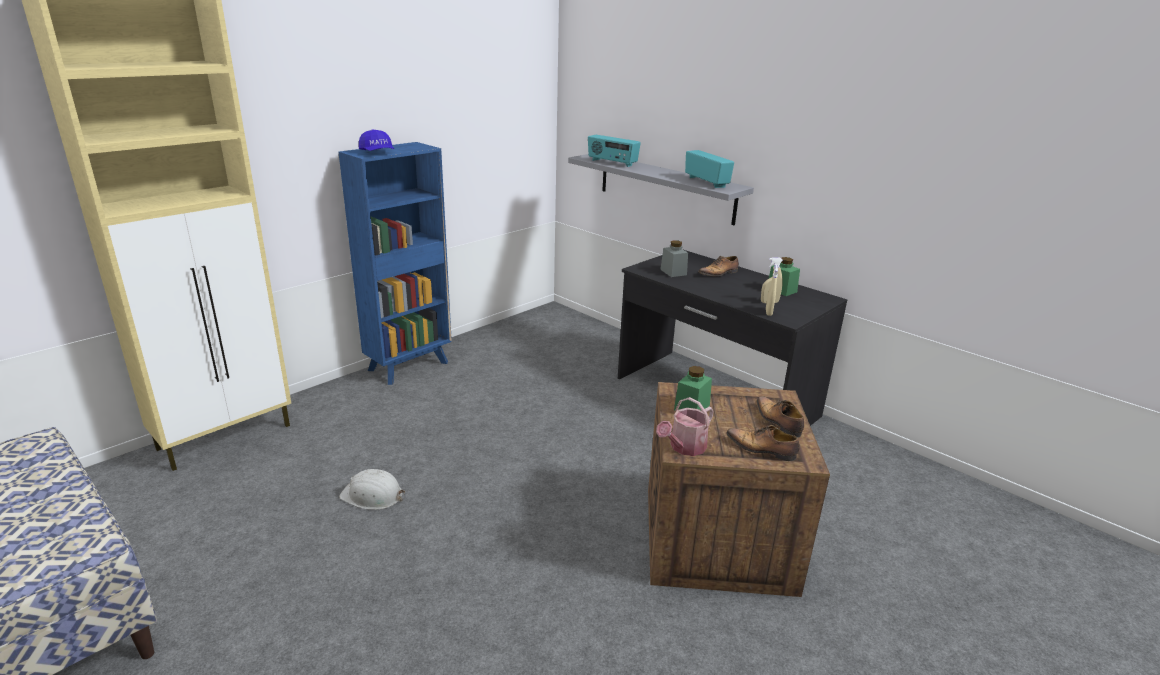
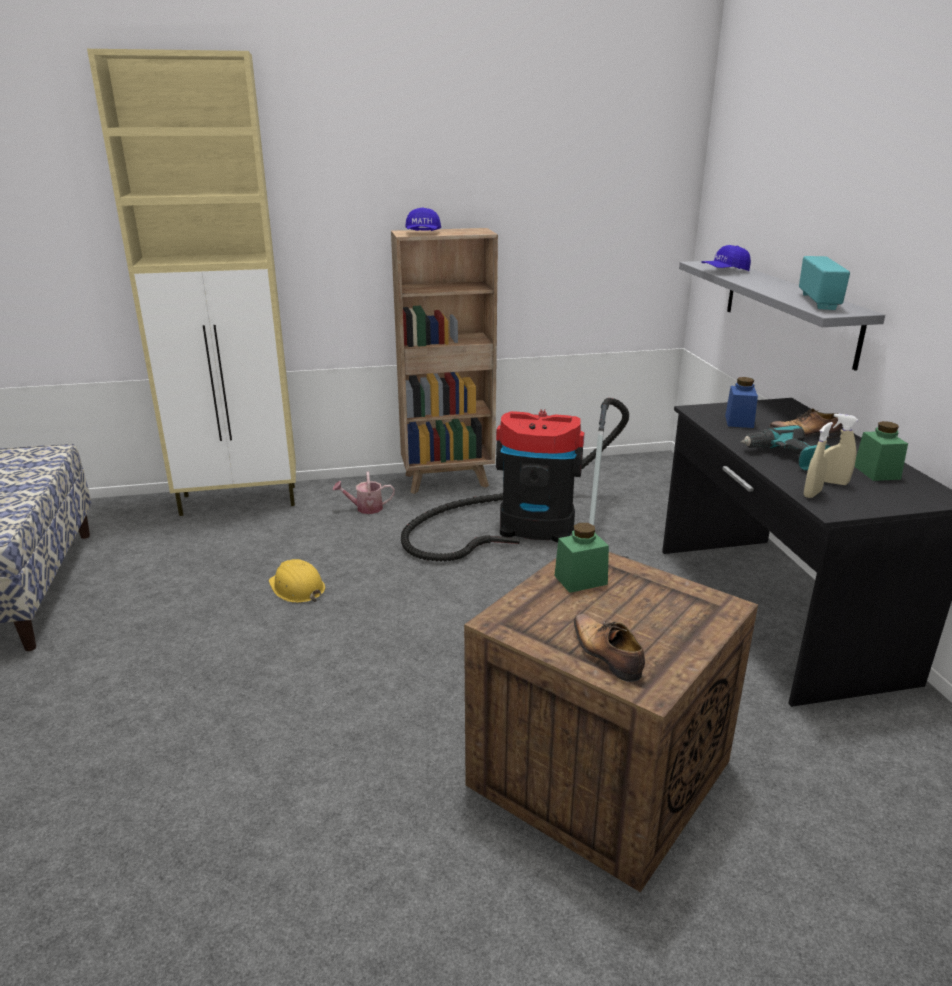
camera: 35 degrees right, 0 degrees up
(372, 496) = (297, 588): white hard hat -> yellow hard hat
(410, 366) = (448, 480): blue bookcase -> brown bookcase
(510, 387) = (526, 527): none -> vacuum cleaner
(612, 163) = (725, 271): radio -> blue cap
(673, 272) = (739, 421): grey jar -> blue jar
(684, 447) = (510, 618): watering can -> watering can (365, 508)
(727, 291) = (785, 457): none -> power drill
(778, 422) = (675, 631): shoe -> none

